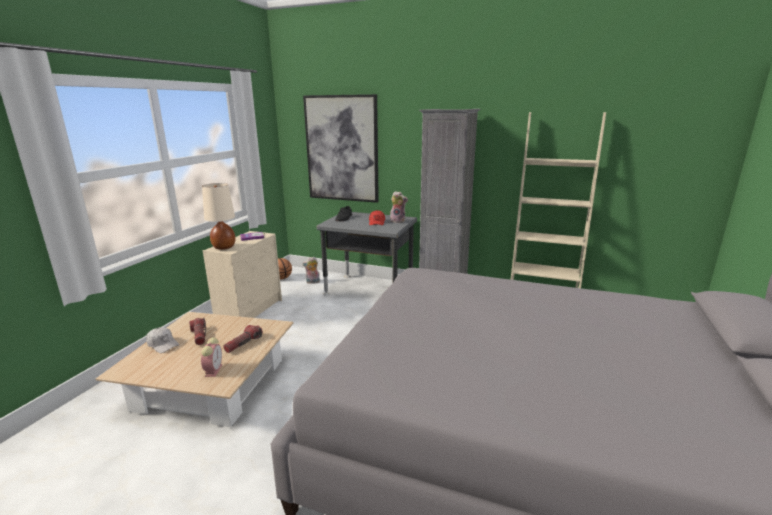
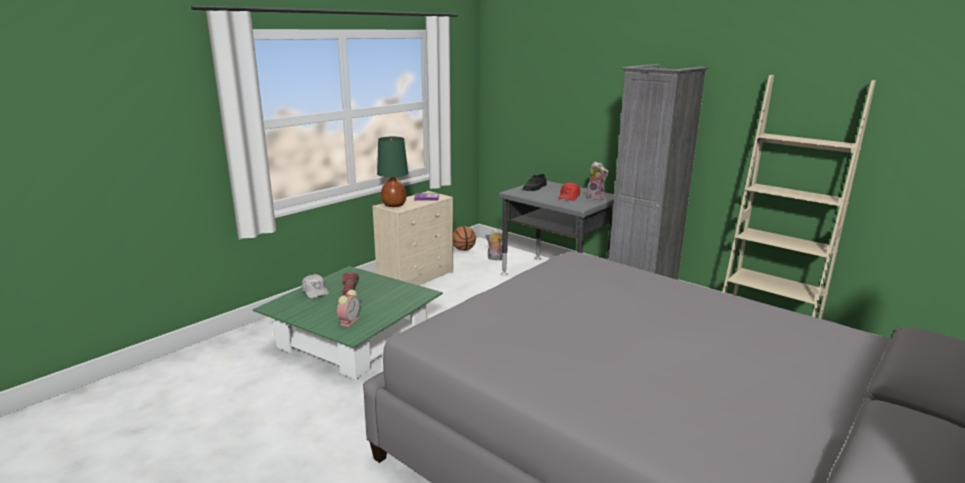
camera: 20 degrees right, 0 degrees up
(211, 384) = (353, 339): beige coffee table -> green coffee table
(224, 247) = (394, 205): beige table lamp -> green table lamp
(243, 343) = (386, 303): flashlight -> none
(342, 149) = (545, 106): picture -> none

